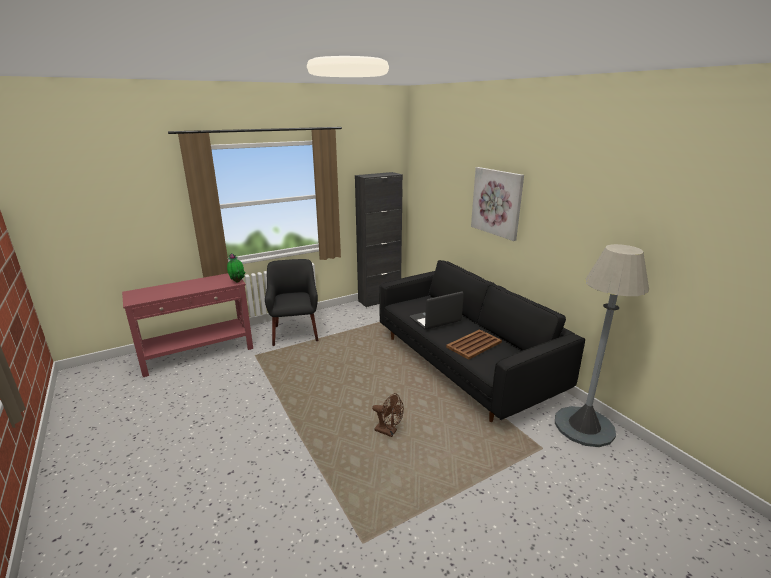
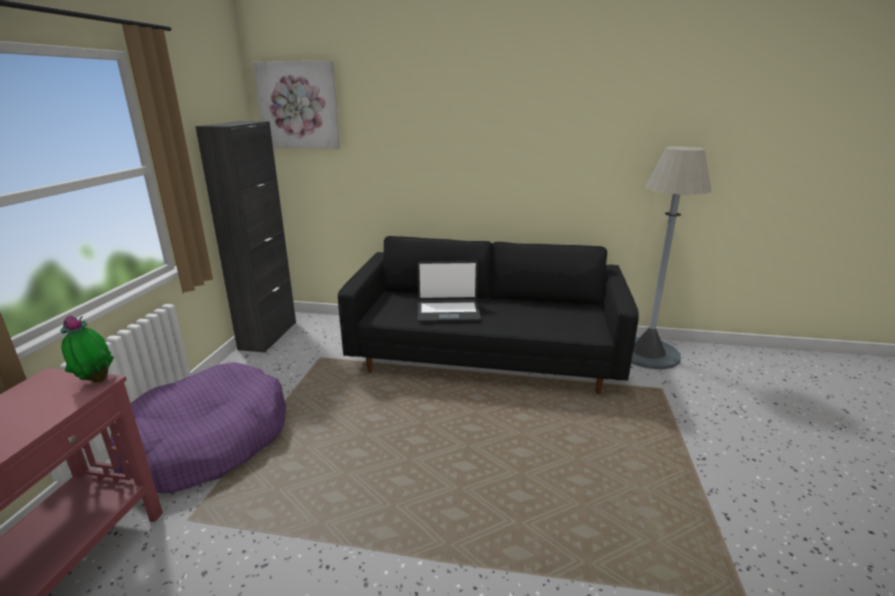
camera: 50 degrees left, 0 degrees up
(295, 333) = (207, 441): black armchair -> purple dog bed
(389, 431) = (551, 470): brown fan -> none
(435, 320) = (448, 312): laptop -> laptop turned 105 degrees counterclockwise
(473, 345) = (530, 317): brown tray -> none
(497, 202) = (461, 137): picture -> picture (298, 105)

